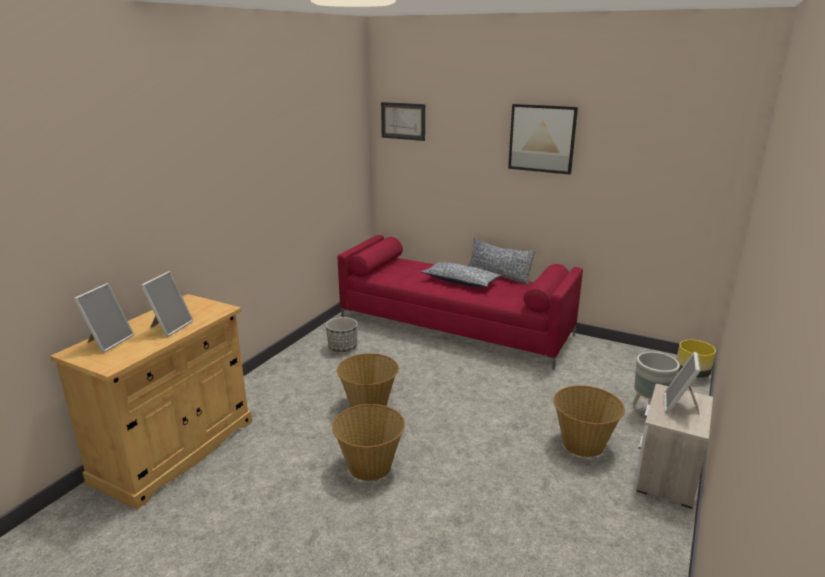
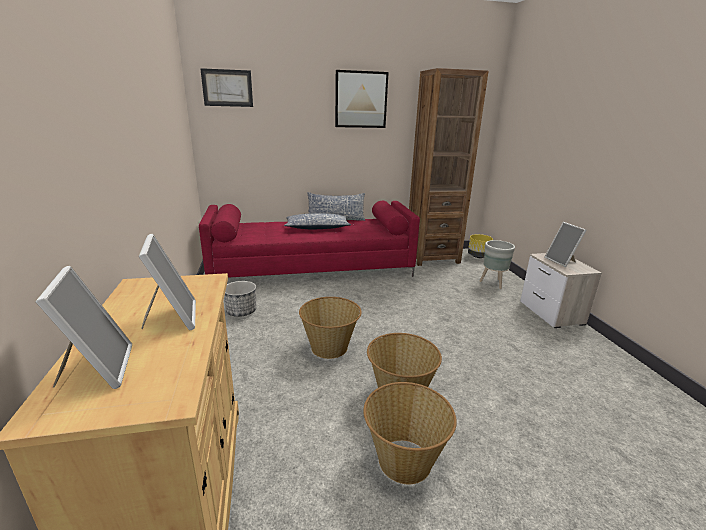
camera: 40 degrees left, 0 degrees up
(583, 443) = (493, 313): basket -> basket (404, 459)
(617, 355) = (432, 257): none -> brown bookcase

